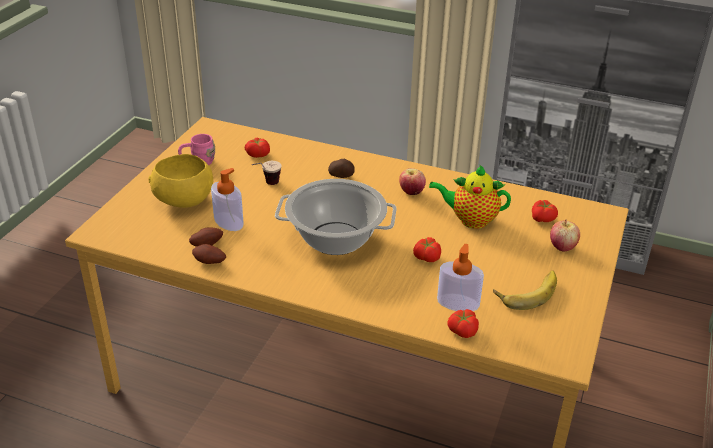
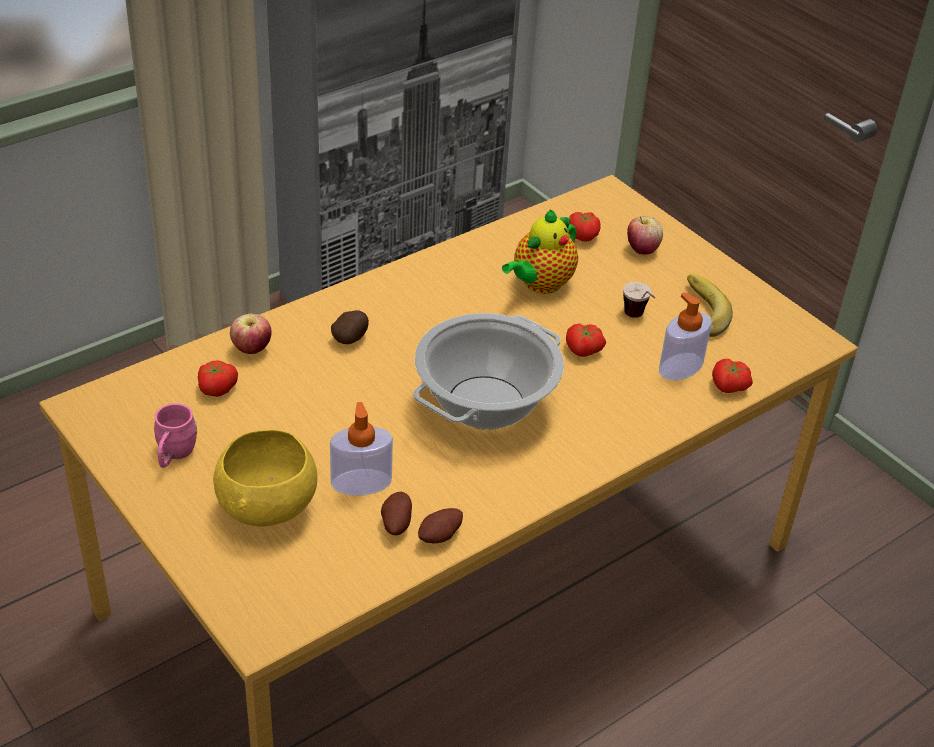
camera: 60 degrees left, 5 degrees up
(266, 185) = (305, 412): cup -> cup (638, 319)
(411, 192) = (443, 300): apple -> apple (251, 349)

